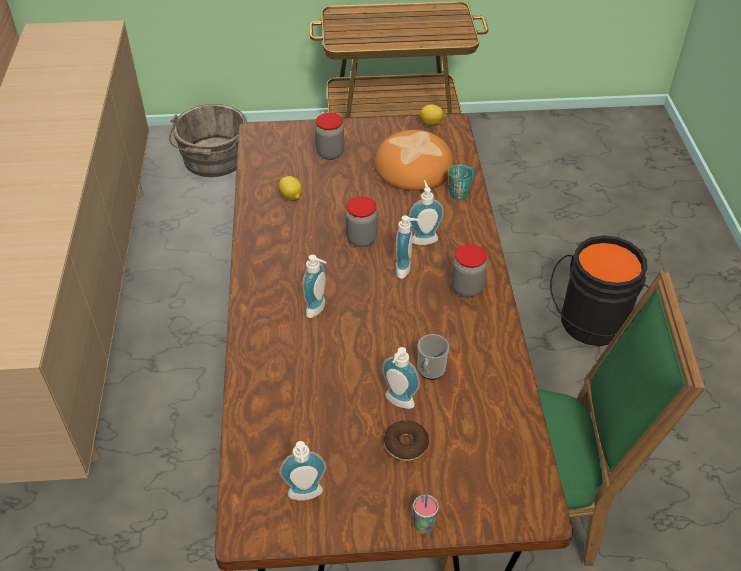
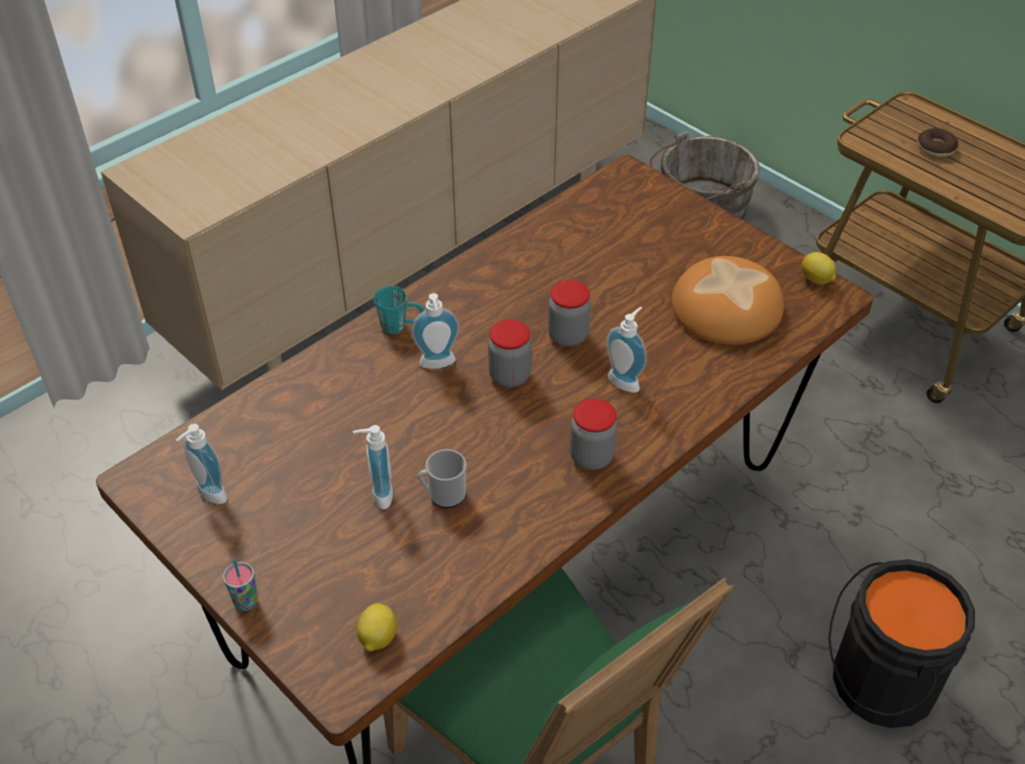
camera: 50 degrees right, 0 degrees up
(291, 198) = (565, 253): lemon -> lemon (377, 638)
(330, 153) = (664, 237): jar -> jar (509, 376)
(406, 269) = (564, 394): soap dispenser -> none
(406, 445) = (331, 531): donut -> donut (936, 148)
(462, 191) = (737, 367): turquoise mug -> turquoise mug (401, 325)

